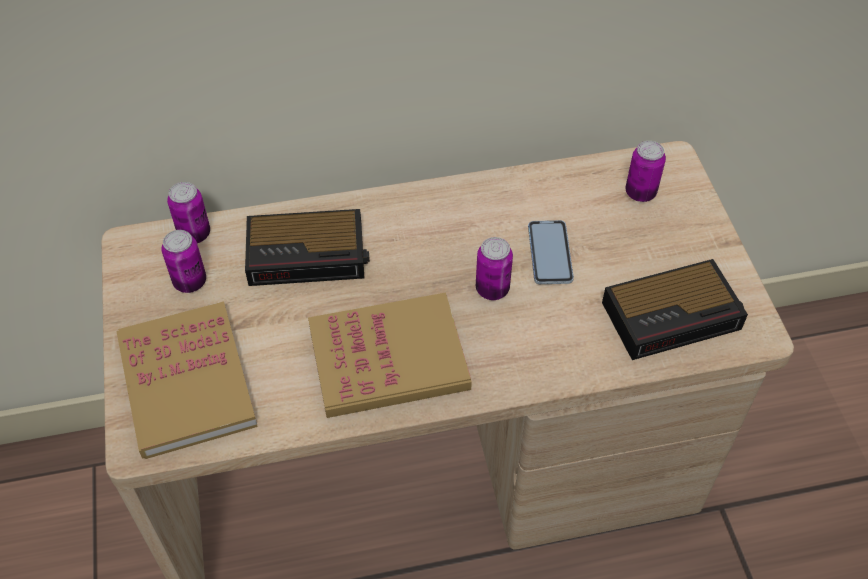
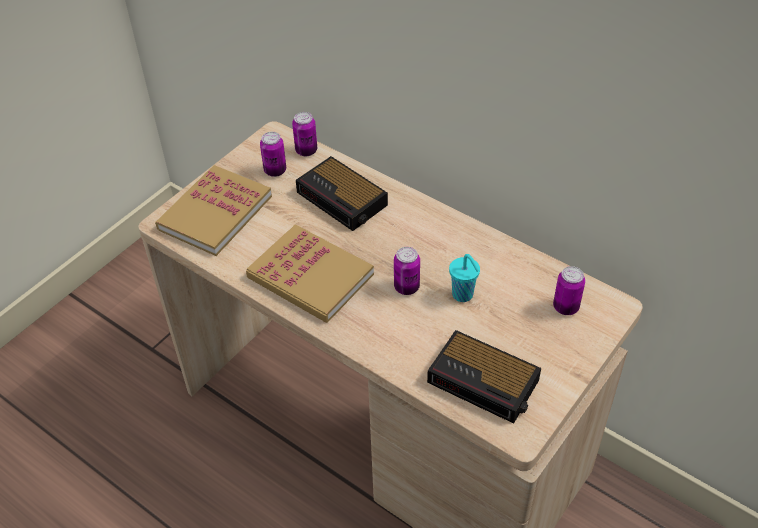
camera: 50 degrees right, 5 degrees down
(550, 253) = (463, 295): phone -> turquoise cup

